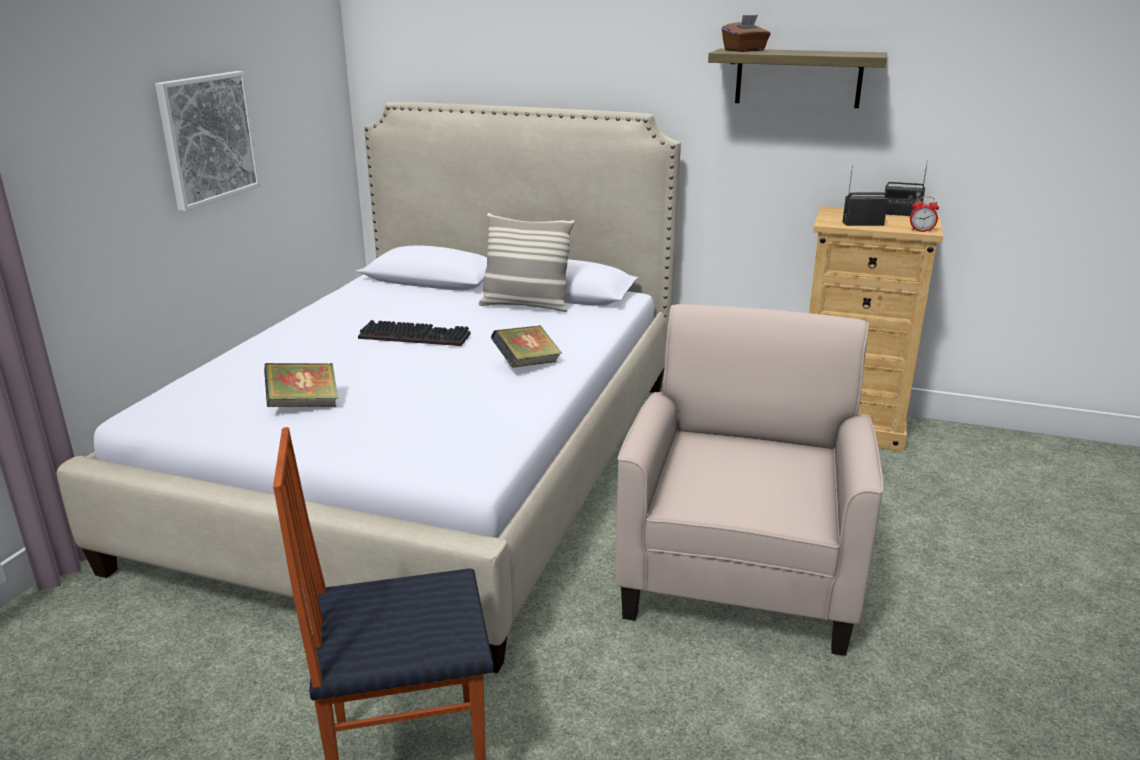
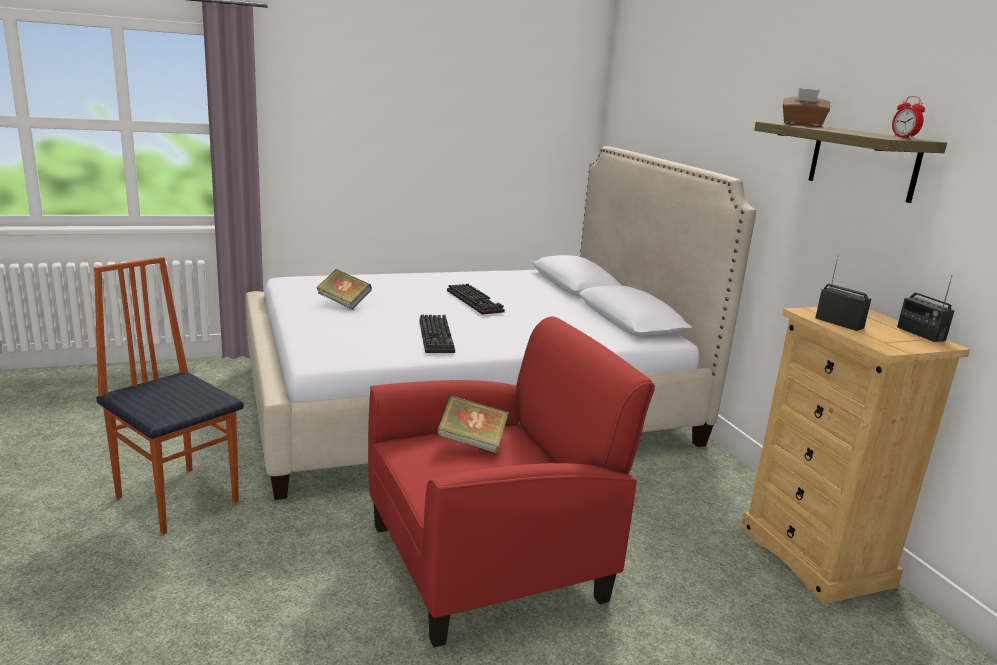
camera: 50 degrees right, 5 degrees down
(208, 138) = (437, 141): picture -> none
(492, 387) = (438, 336): none -> keyboard
(525, 305) = (583, 315): pillow -> none
(527, 364) = (488, 337): book -> book (472, 442)
(740, 572) = (489, 561): beige armchair -> red armchair
(921, 231) = (879, 346): alarm clock -> alarm clock (903, 138)

